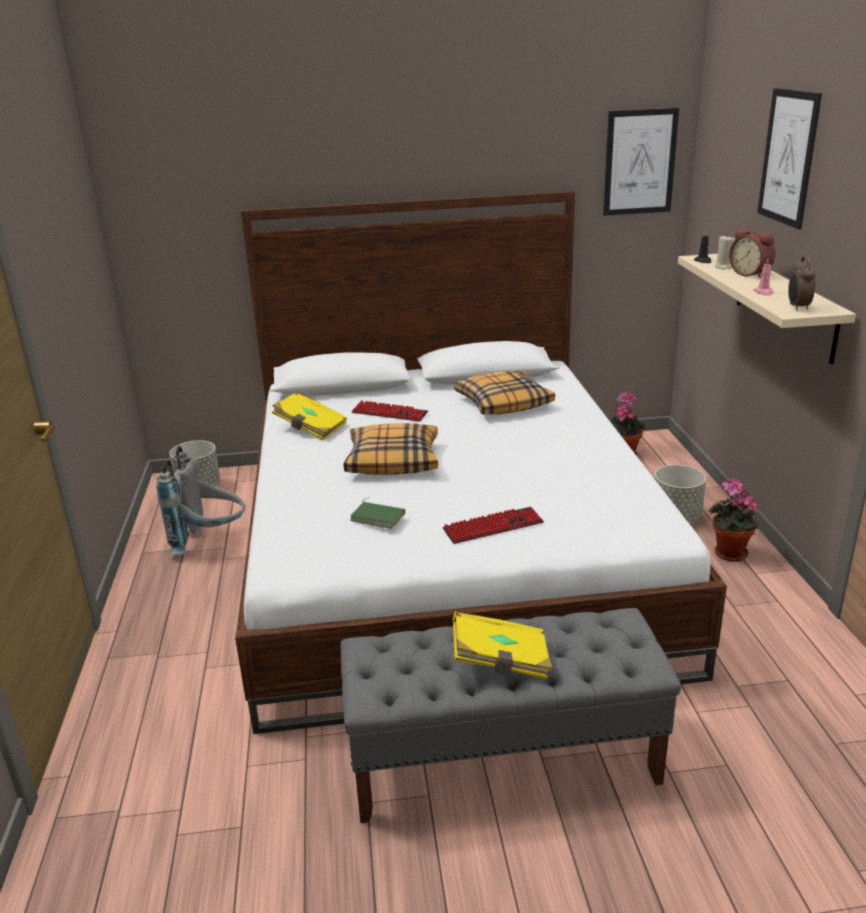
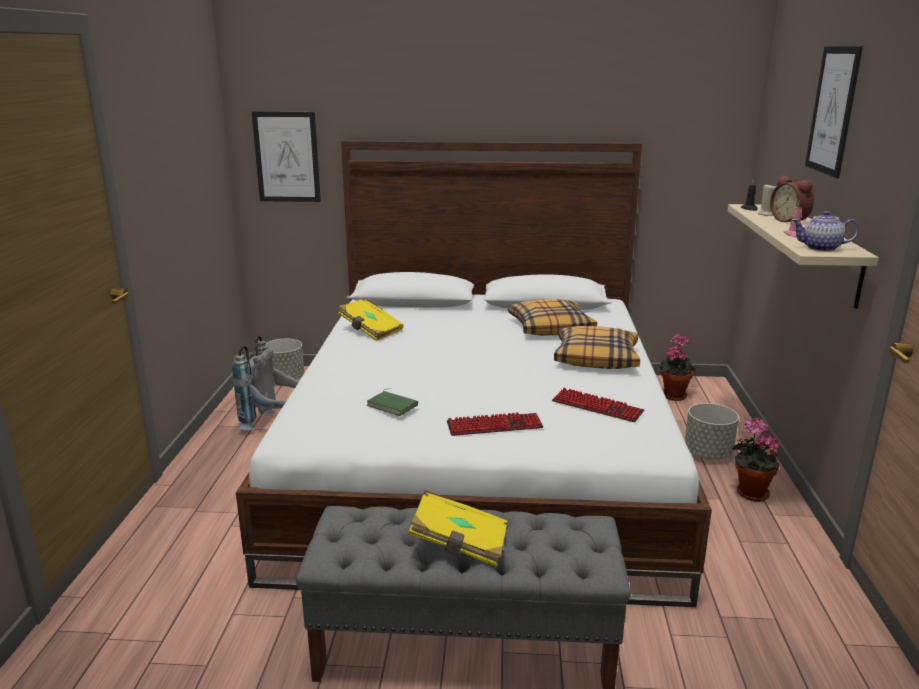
camera: 10 degrees right, 5 degrees down
(389, 413) = (444, 326): keyboard -> keyboard (597, 407)
(393, 460) = (429, 363): pillow -> pillow (596, 358)
(640, 162) = (707, 121): picture -> picture (287, 157)
(797, 307) = (820, 248): alarm clock -> teapot

